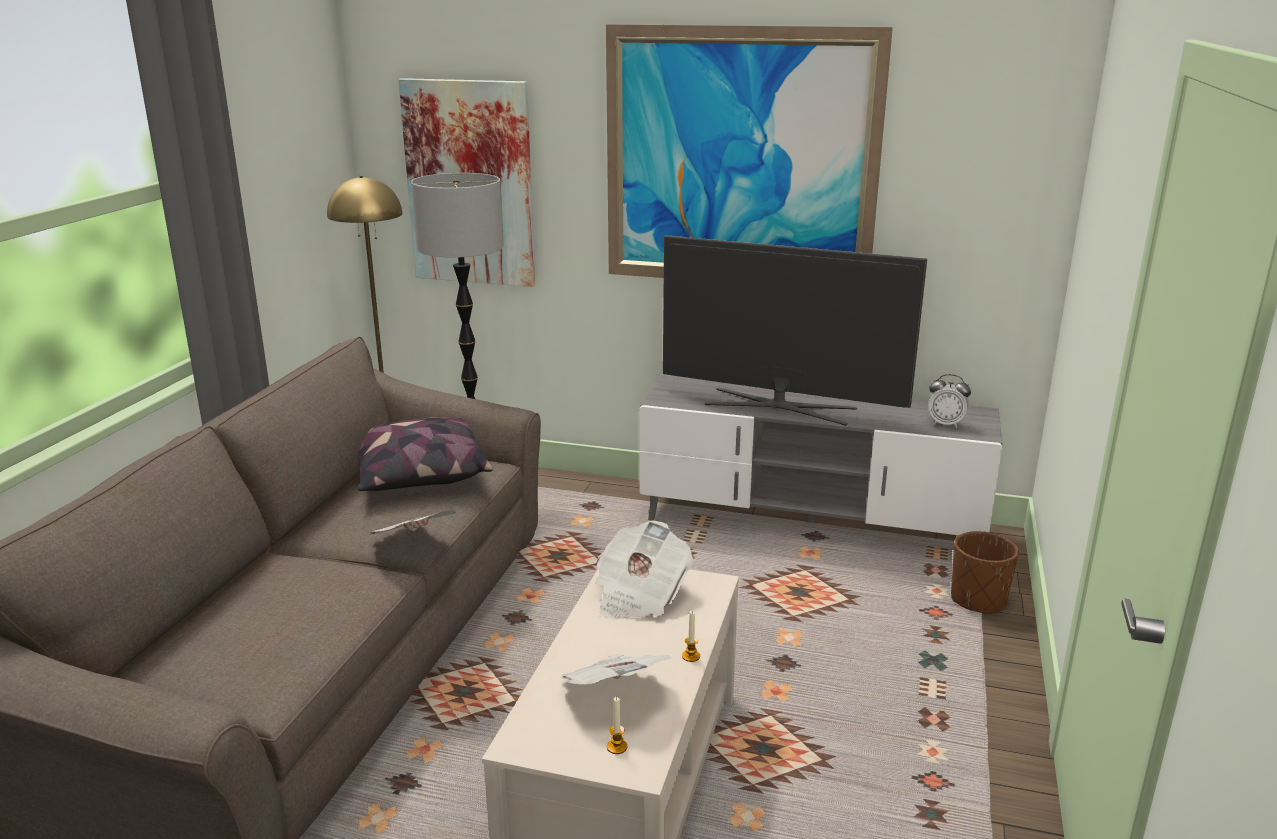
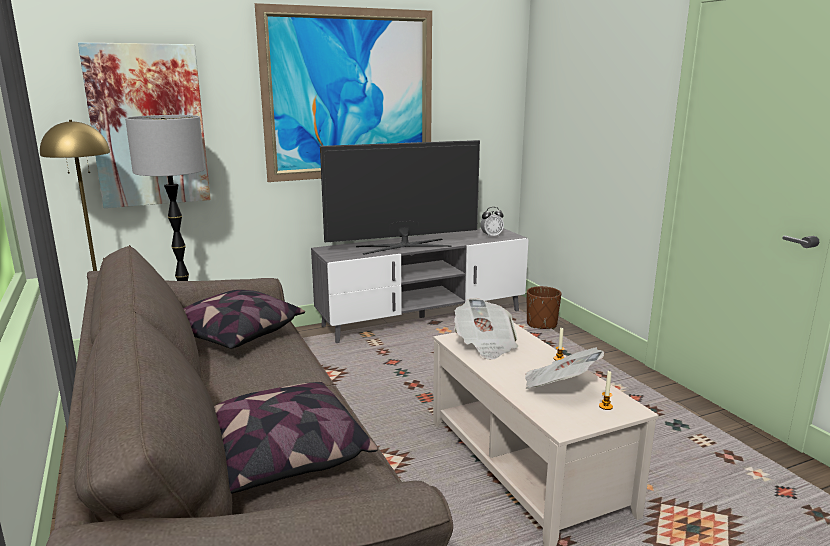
camera: 40 degrees left, 5 degrees down
(242, 630) = (280, 457): none -> pillow
(414, 544) = (307, 369): newspaper -> none

